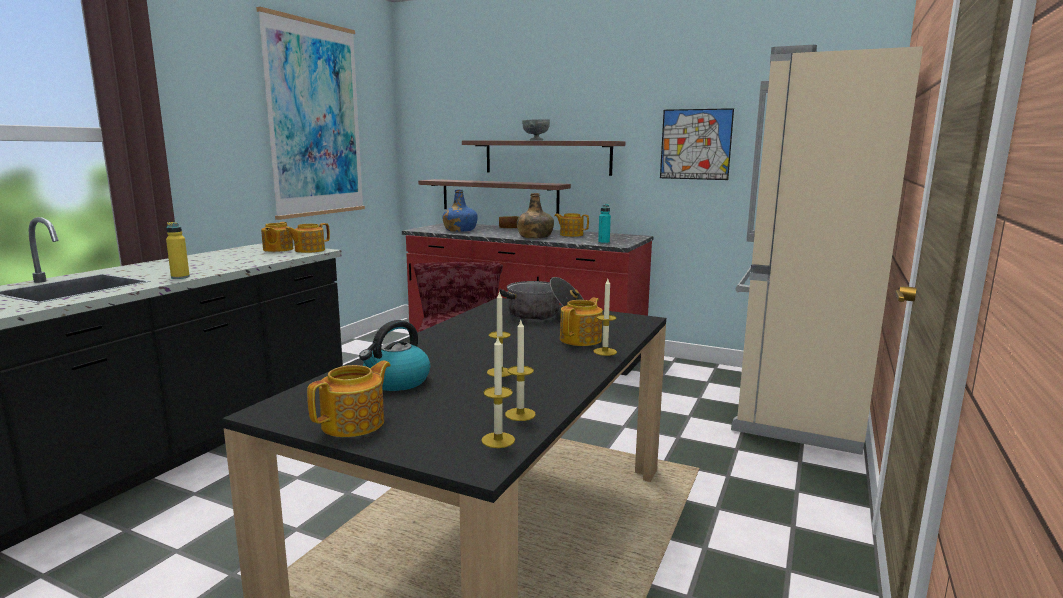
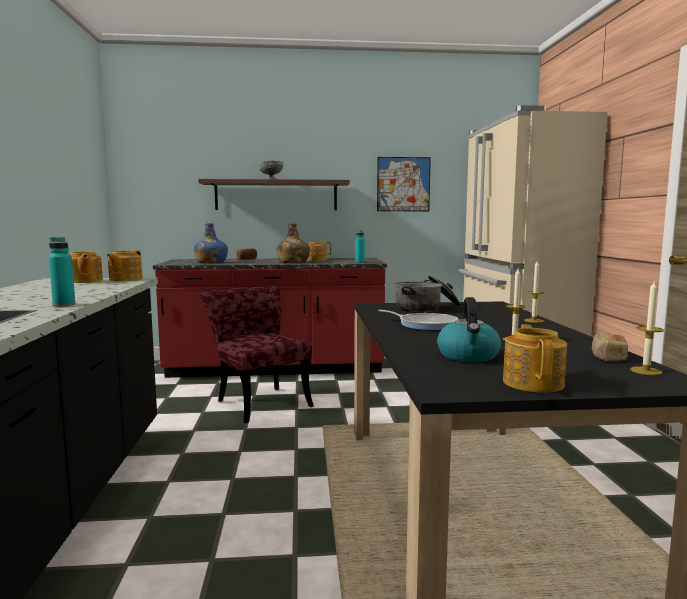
camera: 30 degrees left, 5 degrees down
(180, 277) = (64, 304): yellow bottle -> turquoise bottle
(315, 120) = (56, 149): picture -> none
(474, 337) = (425, 325): none -> frying pan
(499, 196) = (229, 232): shelf -> none
(520, 414) = (608, 357): candle -> bread
(581, 339) = (497, 317): teapot -> none

